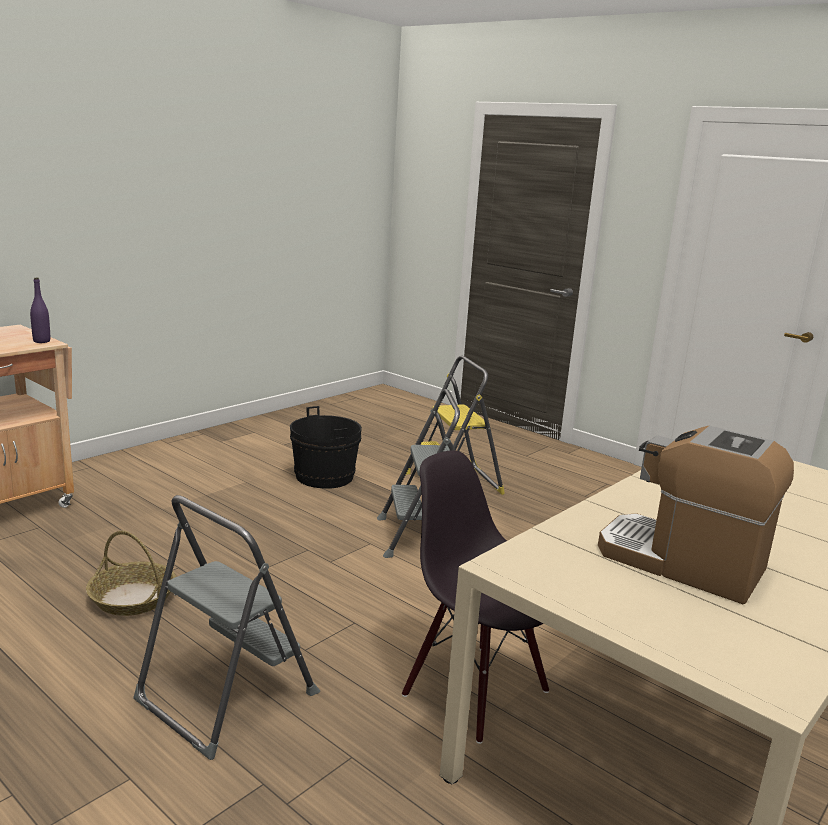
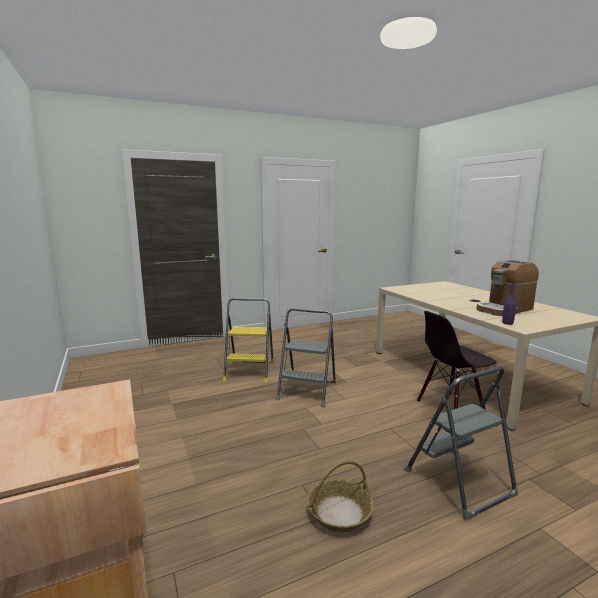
camera: 65 degrees left, 5 degrees down
(41, 341) = (103, 390): purple bottle -> purple bottle (507, 323)
(324, 477) = (204, 405): black bucket -> none

